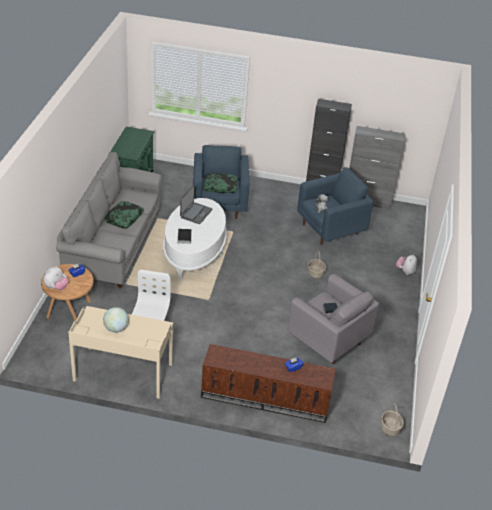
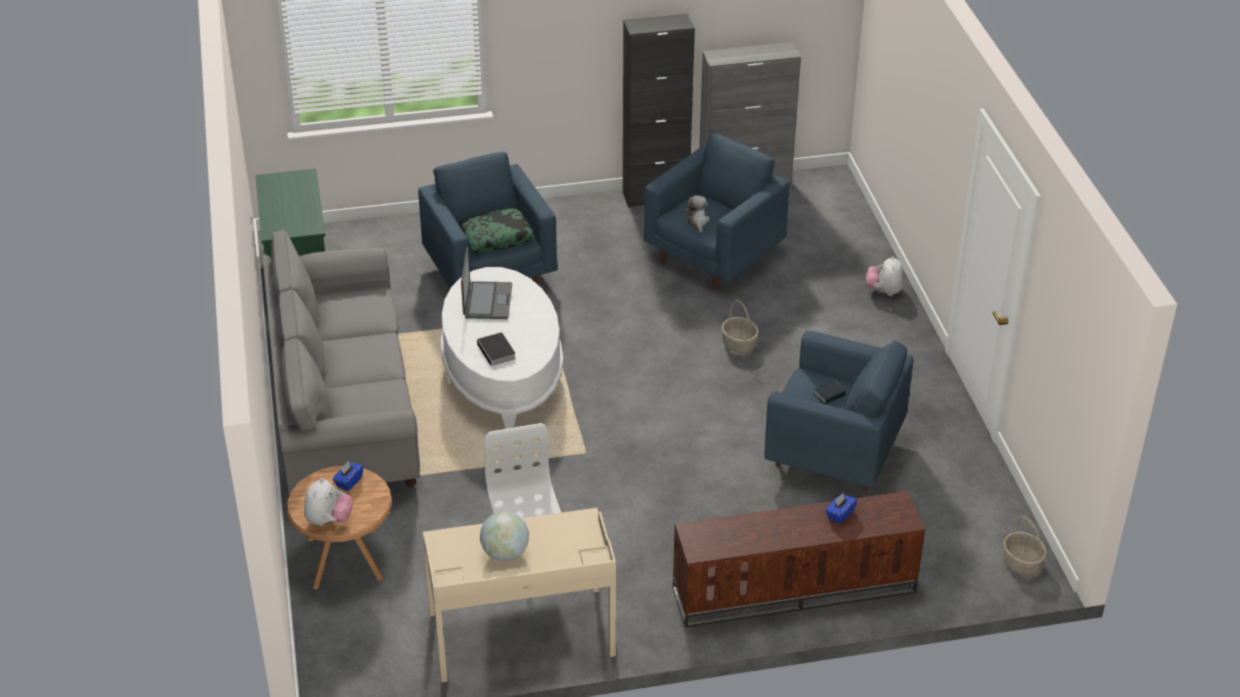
camera: 20 degrees left, 0 degrees up
(124, 218) = (359, 352): pillow -> none
(327, 340) = (832, 454): grey armchair -> blue armchair

